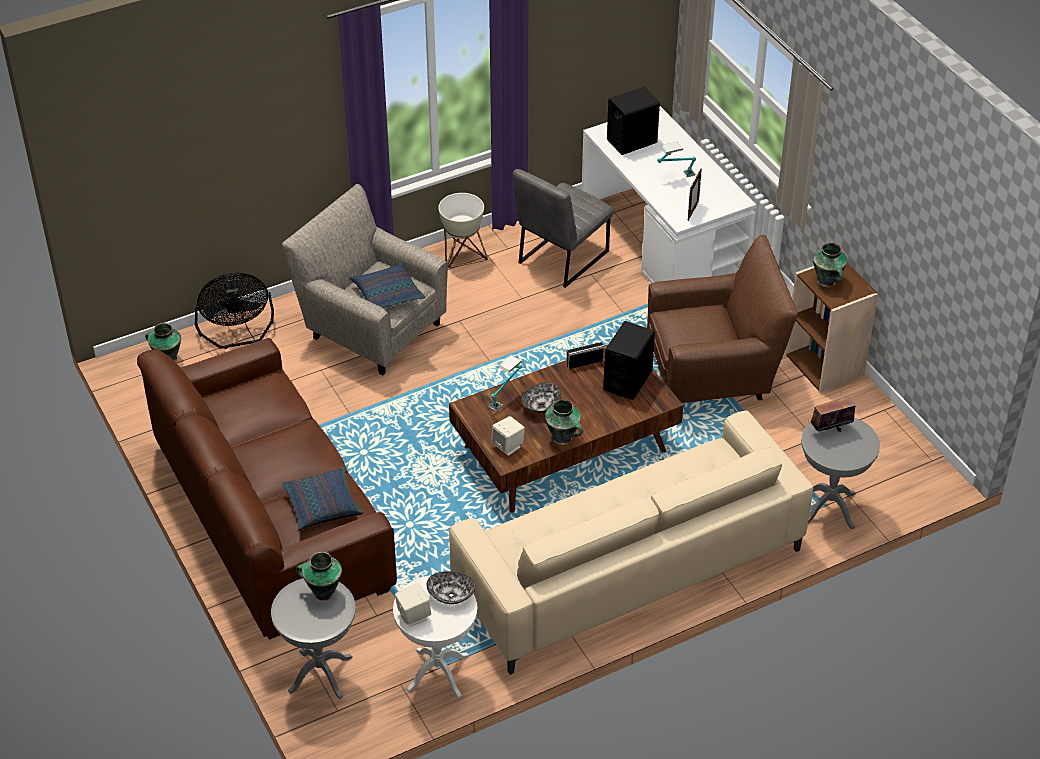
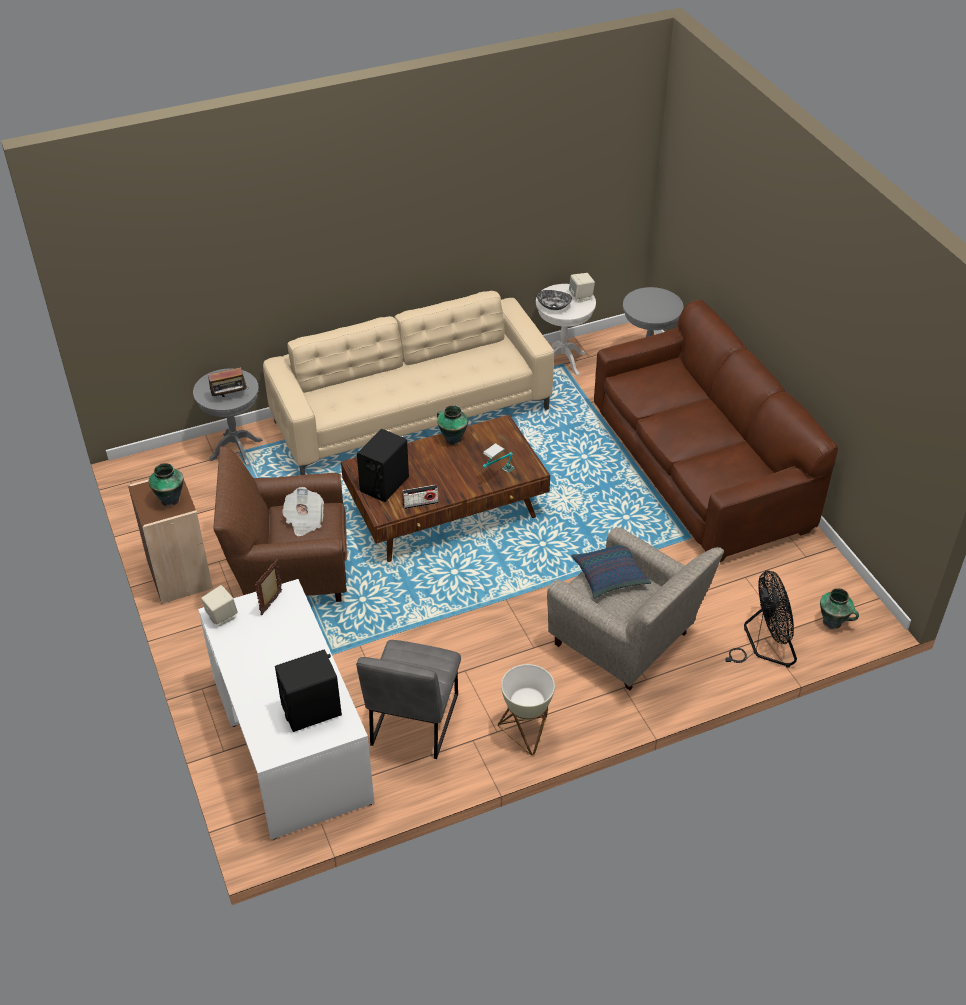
camera: 175 degrees left, 0 degrees up
(241, 338) = (761, 641): black fan -> black fan turned 90 degrees counterclockwise
(322, 505) = (654, 386): blue pillow -> none
(323, 592) = (647, 313): vase -> none
(508, 446) = (500, 436): beige speaker -> beige speaker (221, 616)
(541, 406) = (467, 467): bowl -> none
(561, 258) = (413, 721): grey chair -> grey chair turned 150 degrees clockwise
(675, 177) = (275, 652): table lamp -> none
(698, 327) = (304, 520): none -> newspaper

